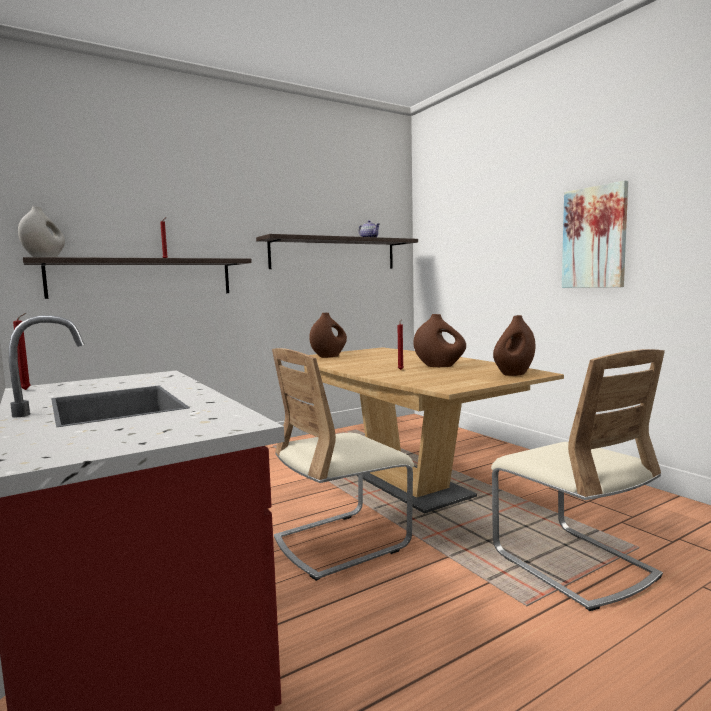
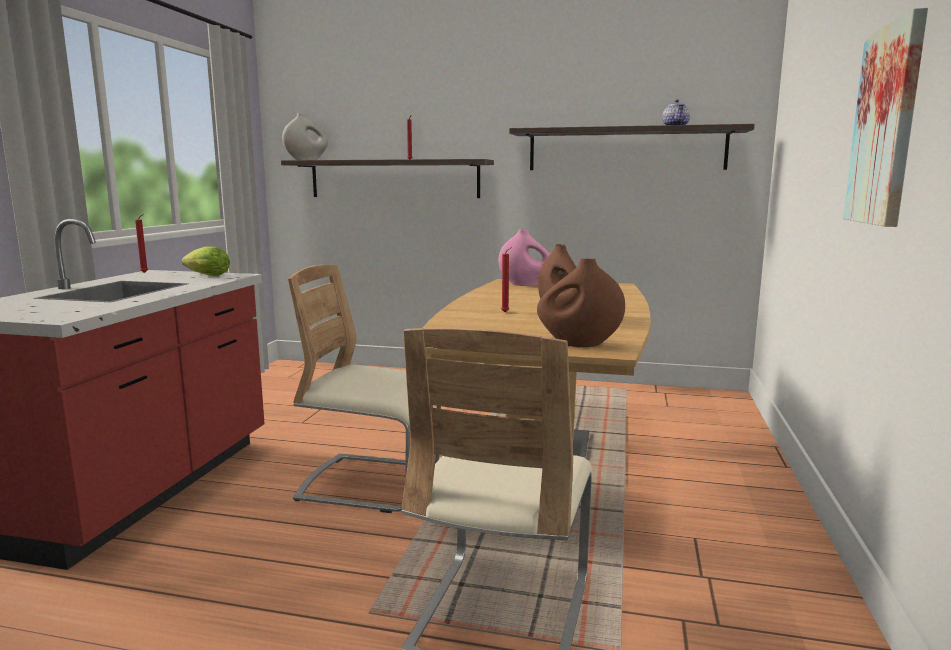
camera: 45 degrees right, 5 degrees up
(129, 379) = (206, 275): none -> lettuce
(329, 356) = (525, 284): brown vase -> pink vase

